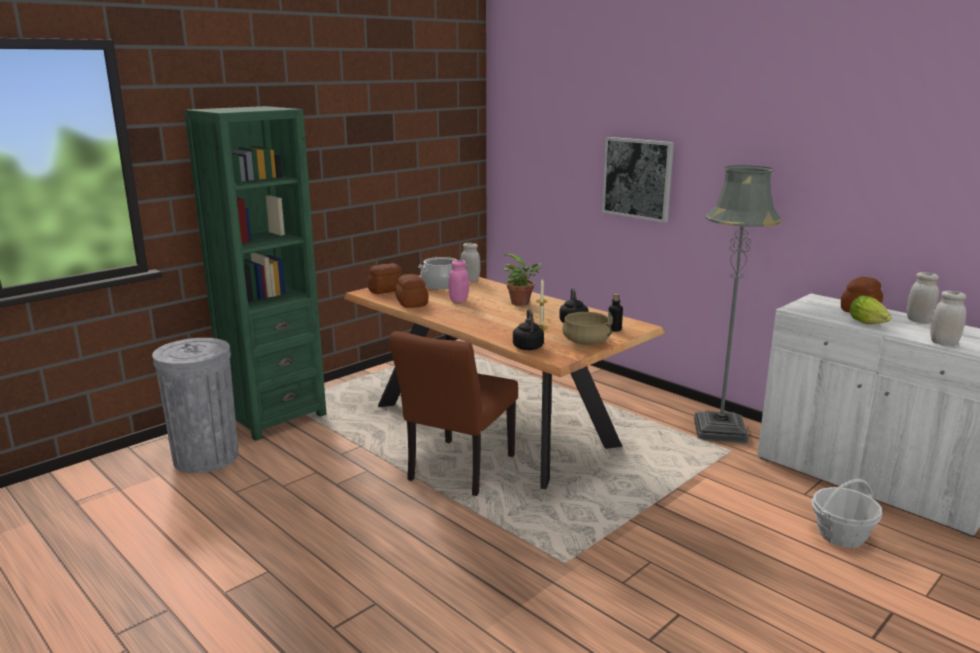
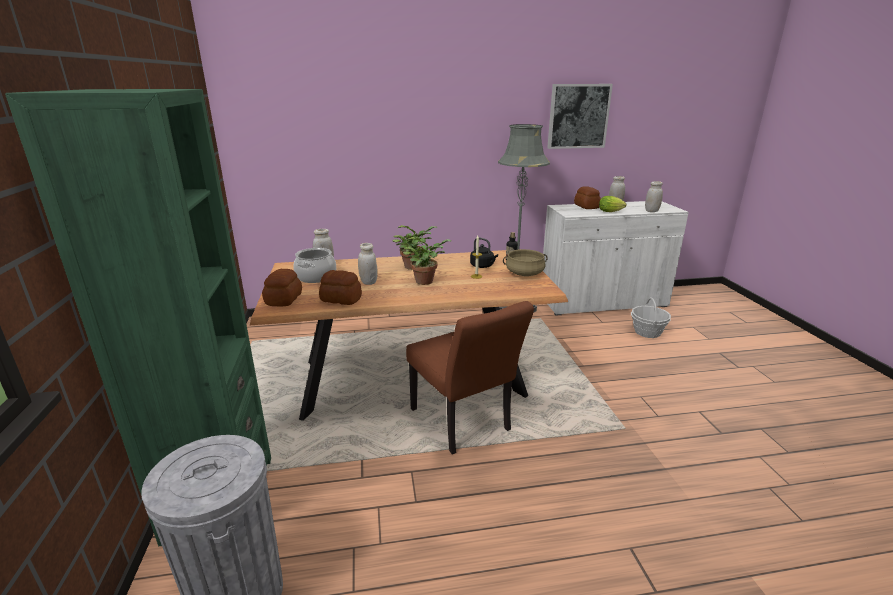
camera: 55 degrees left, 5 degrees up
(458, 300) = (368, 282): pink jar -> white jar
(495, 315) = (426, 281): none -> potted plant
(527, 346) = (511, 291): black kettle -> none
(637, 178) = (405, 147): picture -> picture (578, 116)

